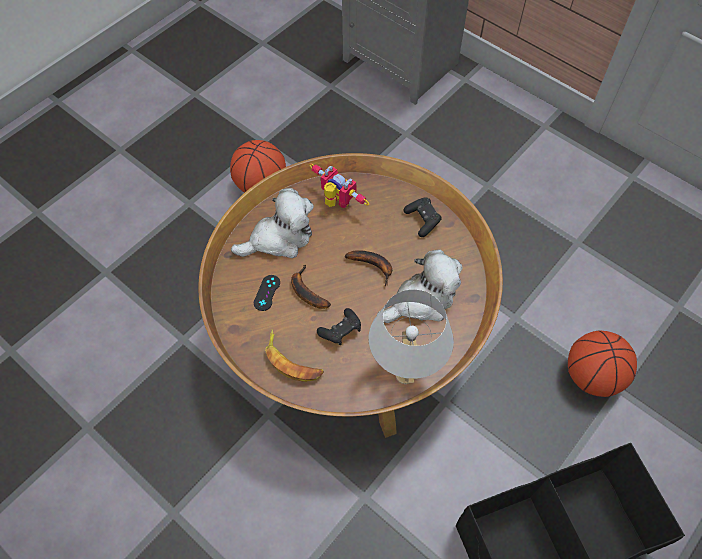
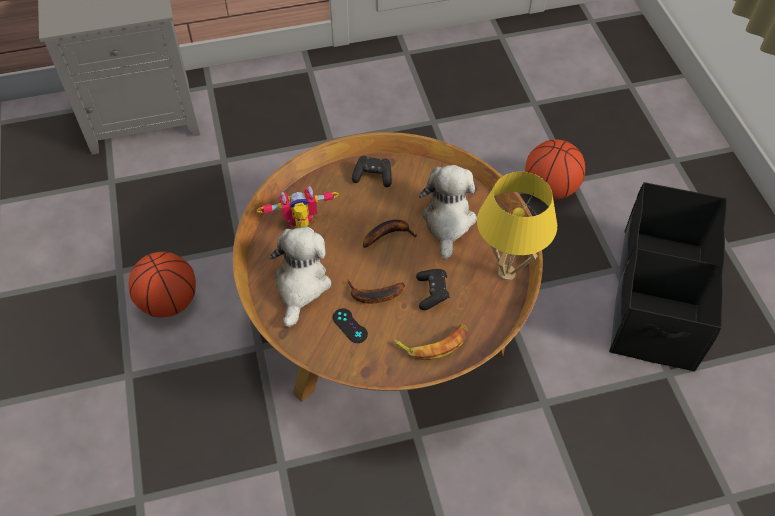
camera: 55 degrees left, 5 degrees down
(404, 376) = (507, 273): white table lamp -> yellow table lamp

